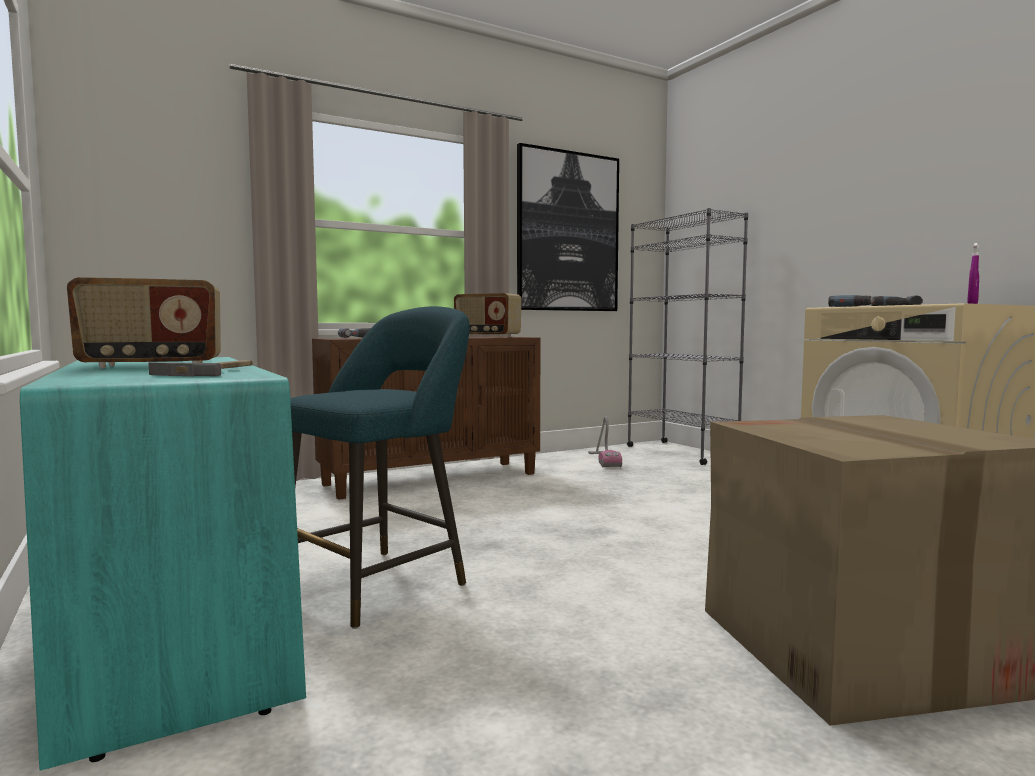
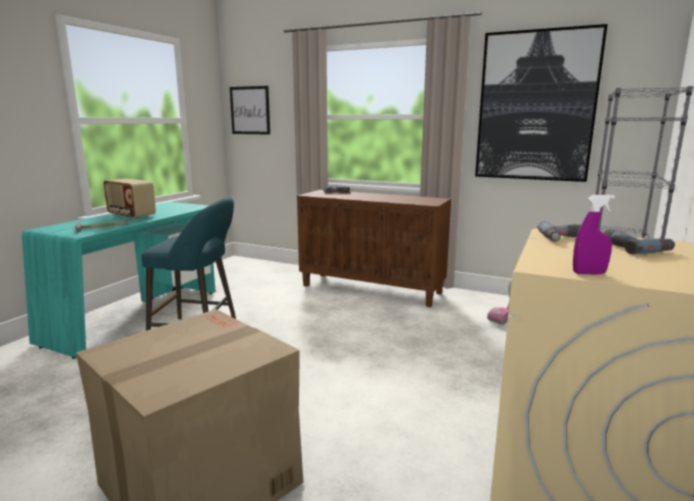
camera: 55 degrees right, 10 degrees up
(124, 195) = (250, 110): none -> picture
(487, 337) = (415, 199): radio -> none

